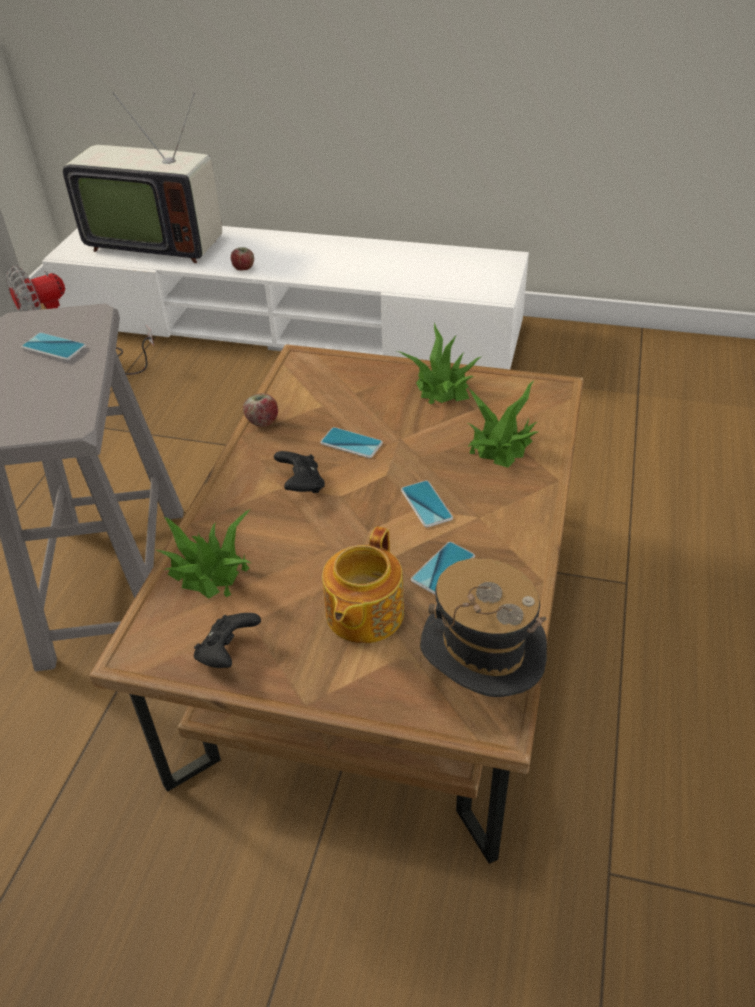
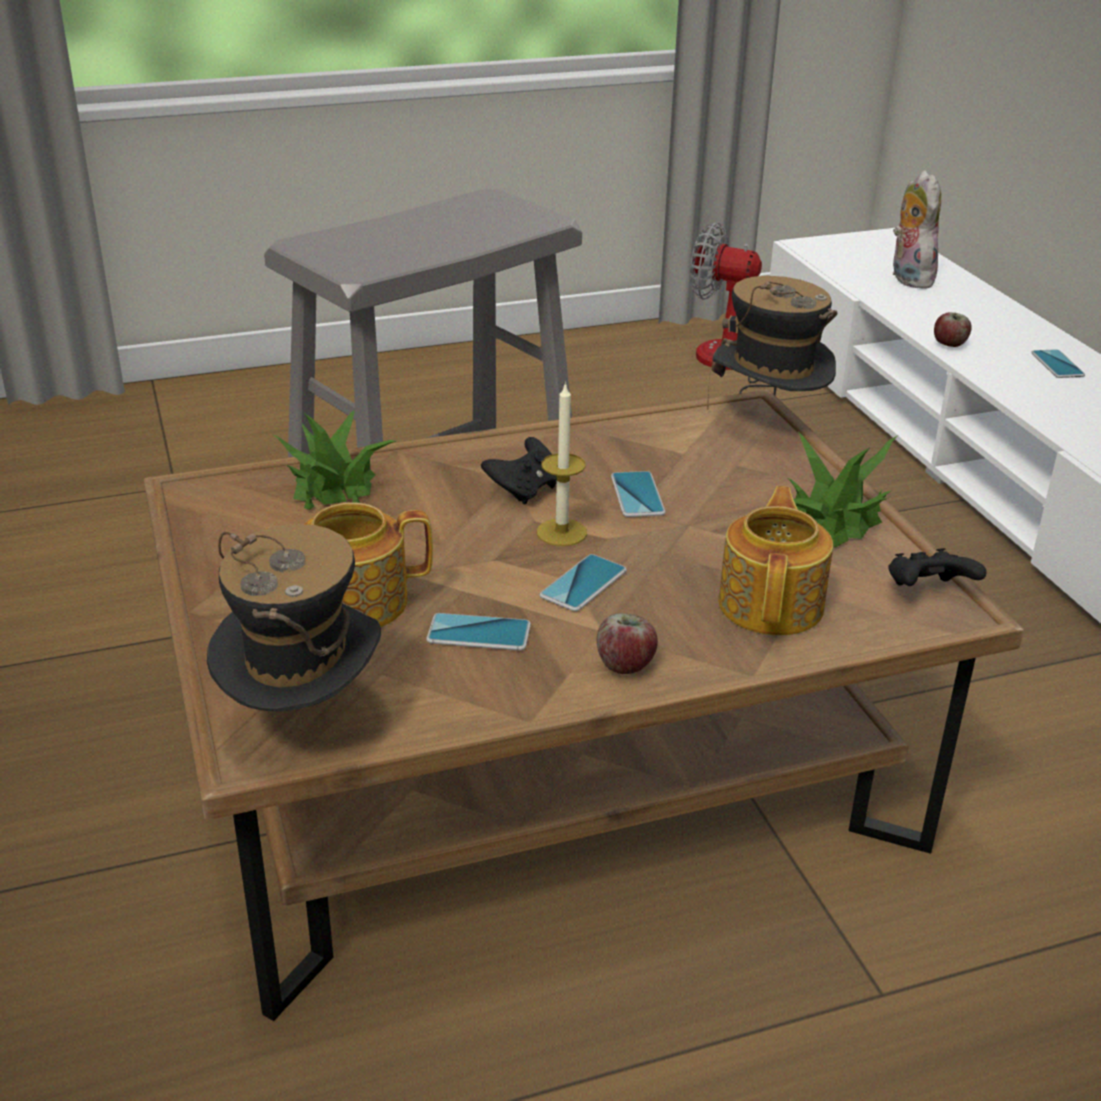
camera: 55 degrees right, 10 degrees down
(54, 347) = (468, 224): phone -> phone (1057, 365)
(156, 242) = (907, 278): television -> plush toy
(228, 652) = (228, 539): black game controller -> black game controller (927, 592)
(262, 421) = (605, 427): apple -> apple (625, 665)
(321, 361) = (766, 421): none -> hat
(364, 490) = (561, 532): none -> candle
(501, 444) = (772, 604): potted plant -> teapot

